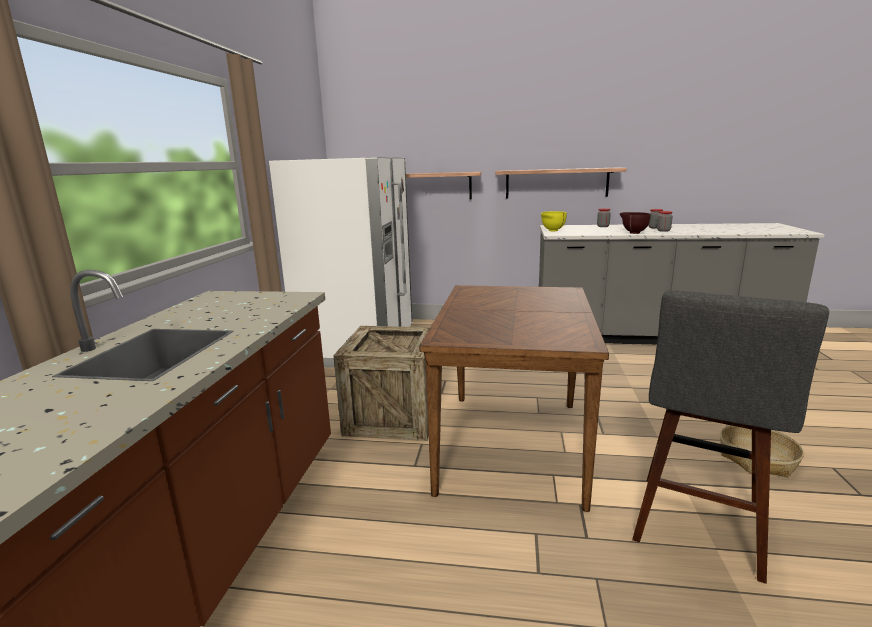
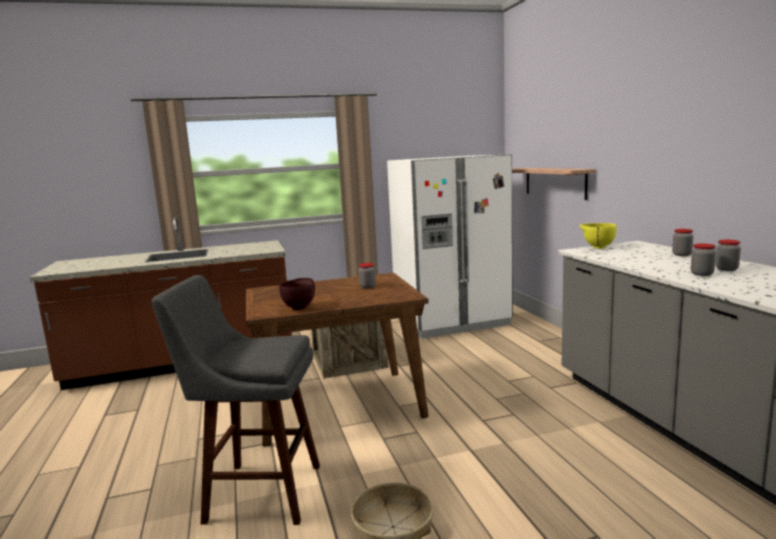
camera: 65 degrees right, 5 degrees down
(508, 297) = (367, 286): none -> jar
(556, 183) = (660, 188): shelf -> none
(633, 233) = (647, 267): brown bowl -> brown bowl (300, 308)

